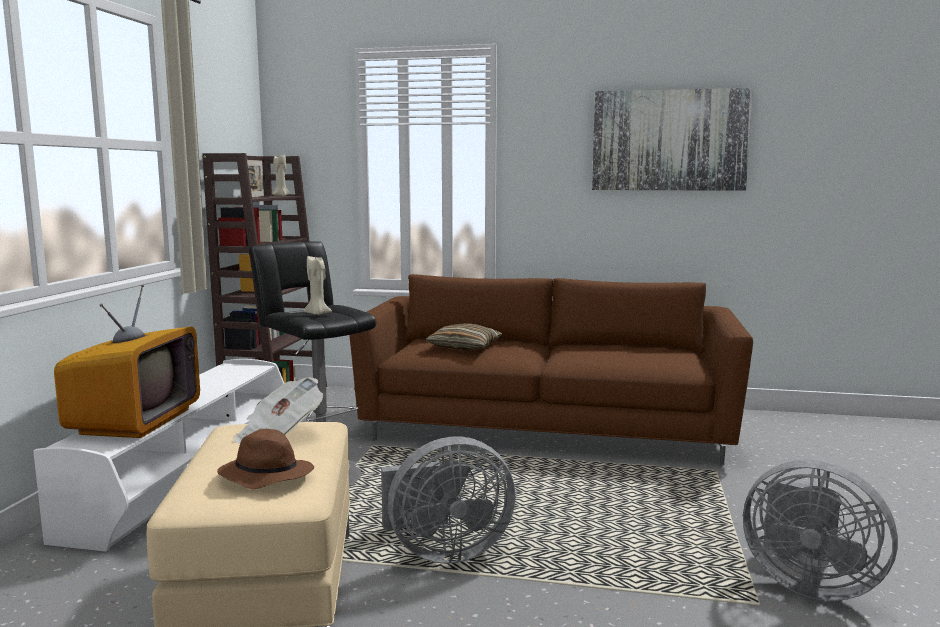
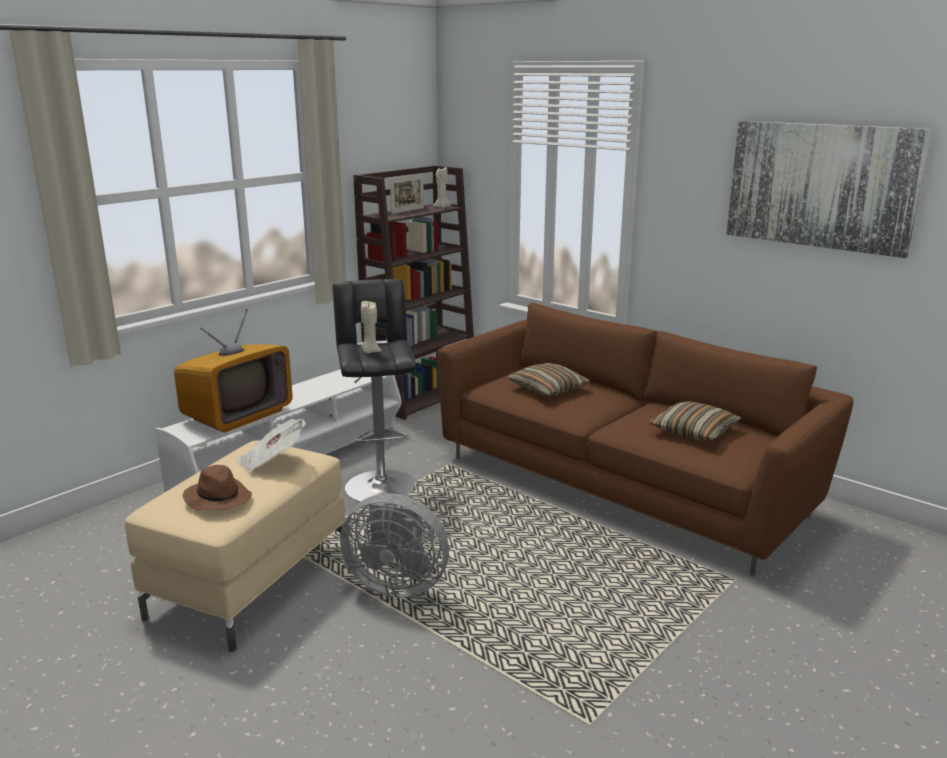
camera: 30 degrees right, 10 degrees up
(627, 354) = (694, 431): none -> pillow
(808, 584) = (663, 725): grey fan -> none

